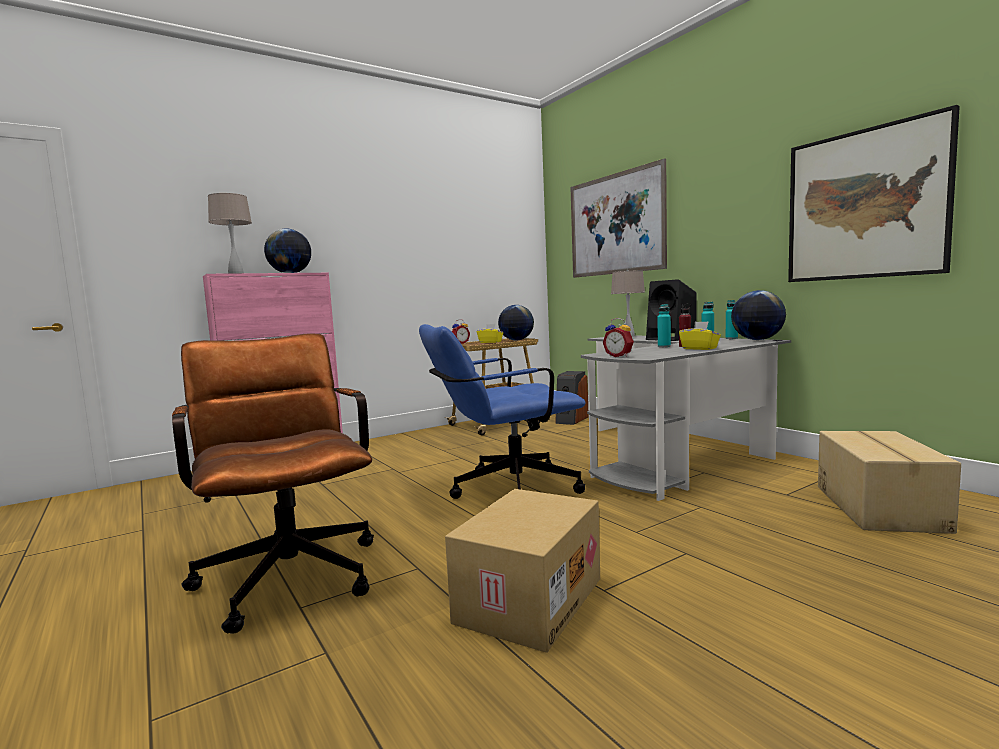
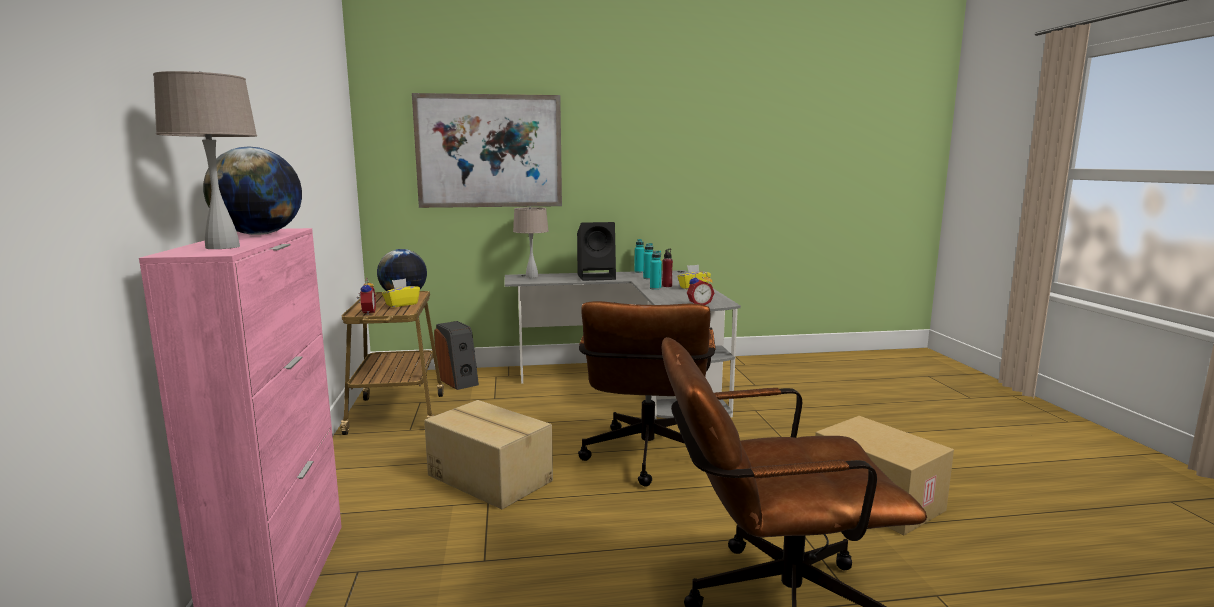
camera: 65 degrees left, 5 degrees up
(504, 490) = (646, 460): blue office chair -> brown office chair
(757, 340) = (672, 272): globe -> none
(865, 205) = (734, 173): picture -> none
(880, 508) = (794, 376): cardboard box -> cardboard box (490, 477)

